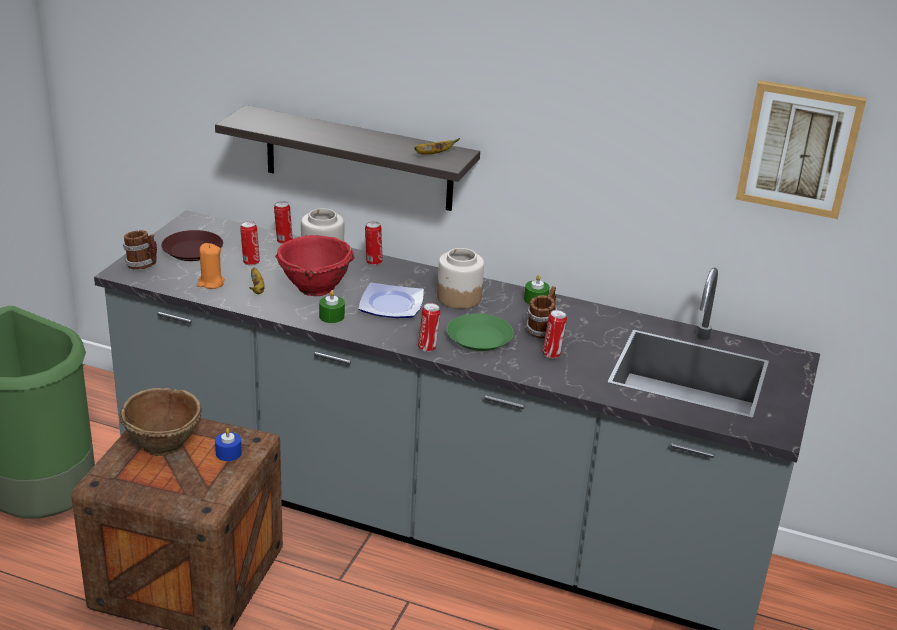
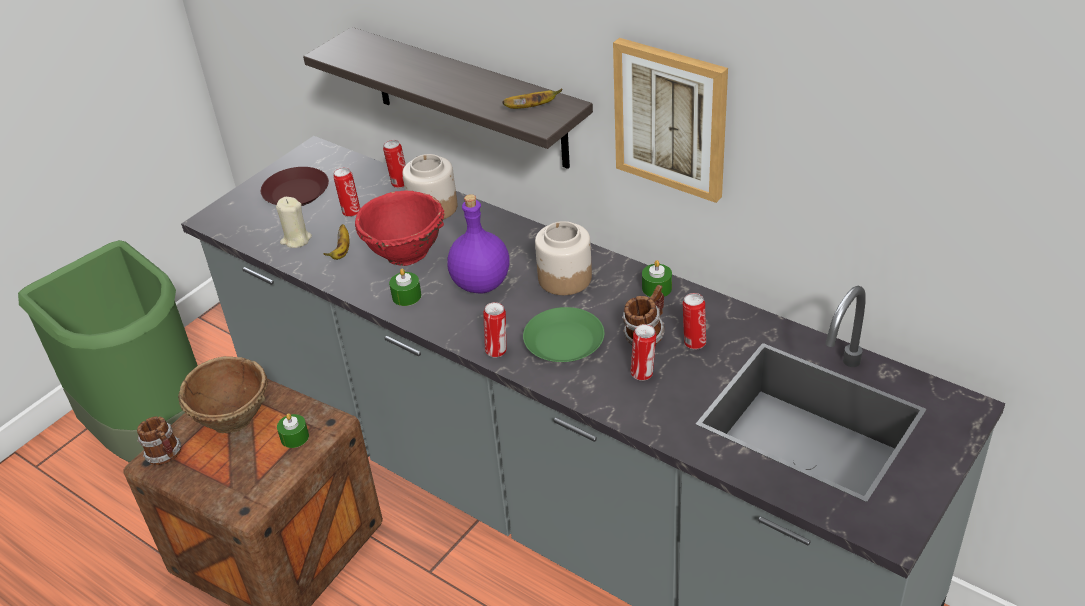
camera: 20 degrees right, 10 degrees up
(143, 266) = (236, 211): mug -> mug (166, 456)
(211, 283) = (296, 240): orange candle -> beige candle
(228, 453) = (294, 437): blue candle -> green candle
(373, 262) = (487, 219): can -> can (693, 342)
(390, 304) = (480, 283): plate -> purple bottle
(799, 148) = (978, 142): picture -> picture (671, 118)

